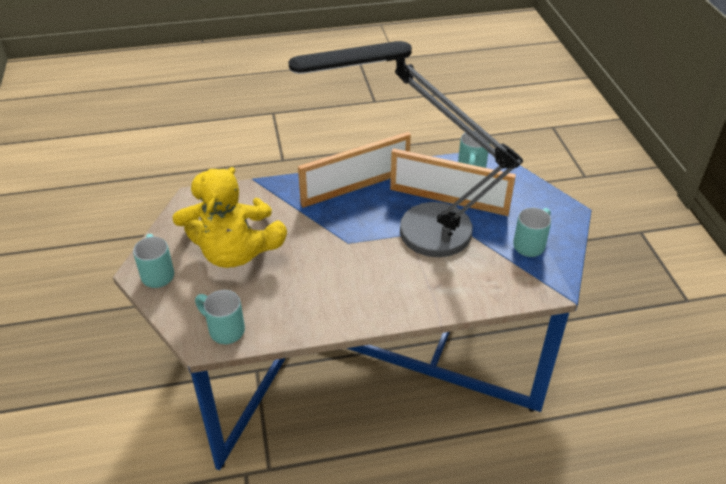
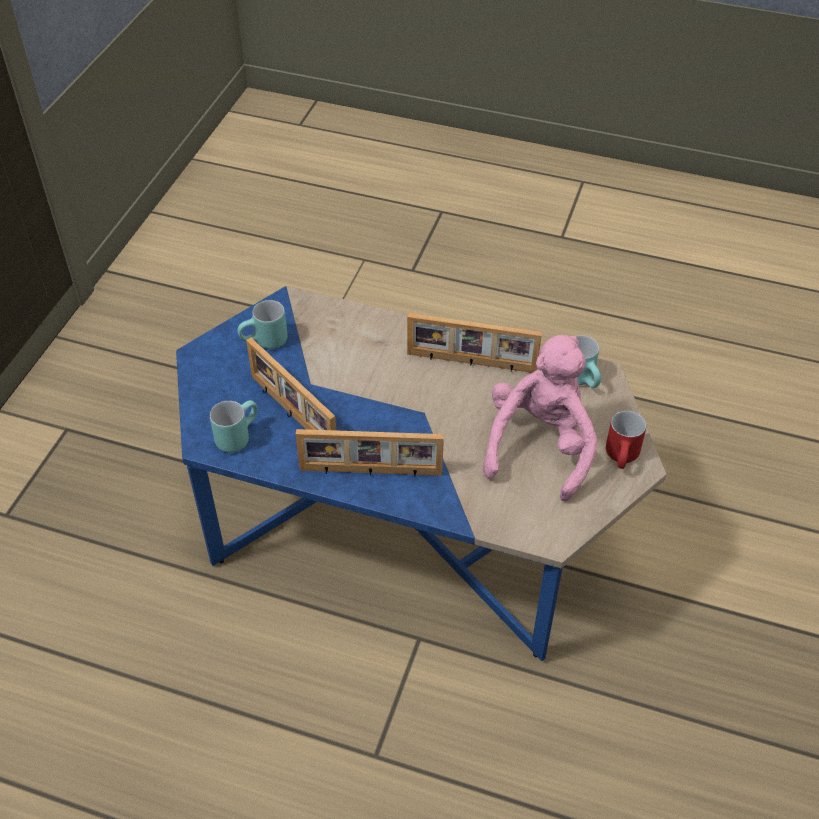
camera: 150 degrees left, 5 degrees up
(155, 273) = (623, 458): turquoise mug -> red mug
(233, 254) = (540, 446): yellow plush toy -> pink plush toy
(337, 301) = (471, 363): none -> picture frame
(412, 233) = (358, 395): table lamp -> none

